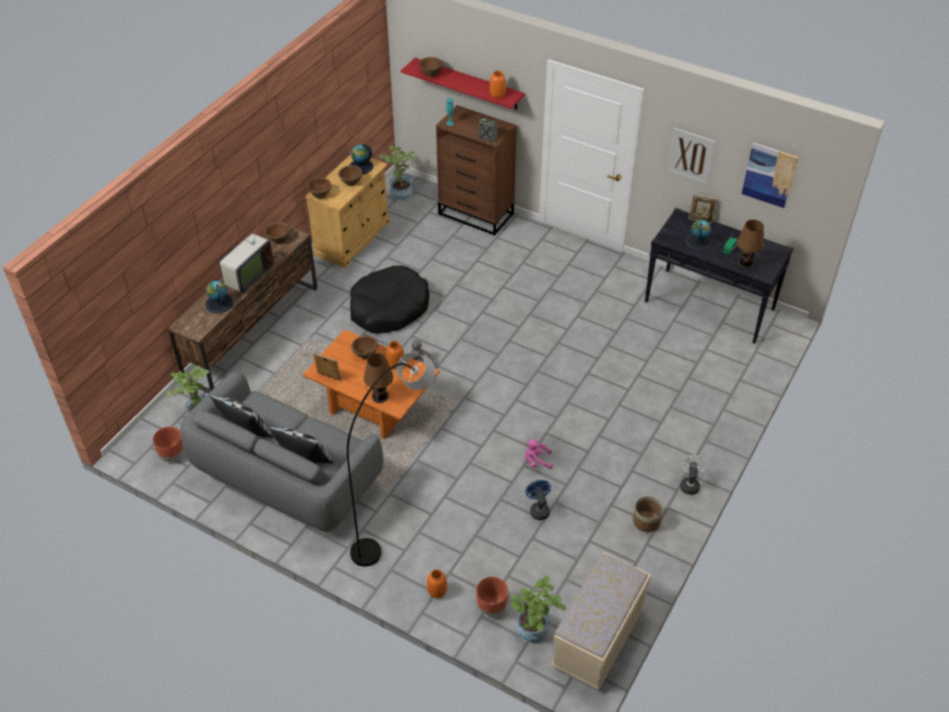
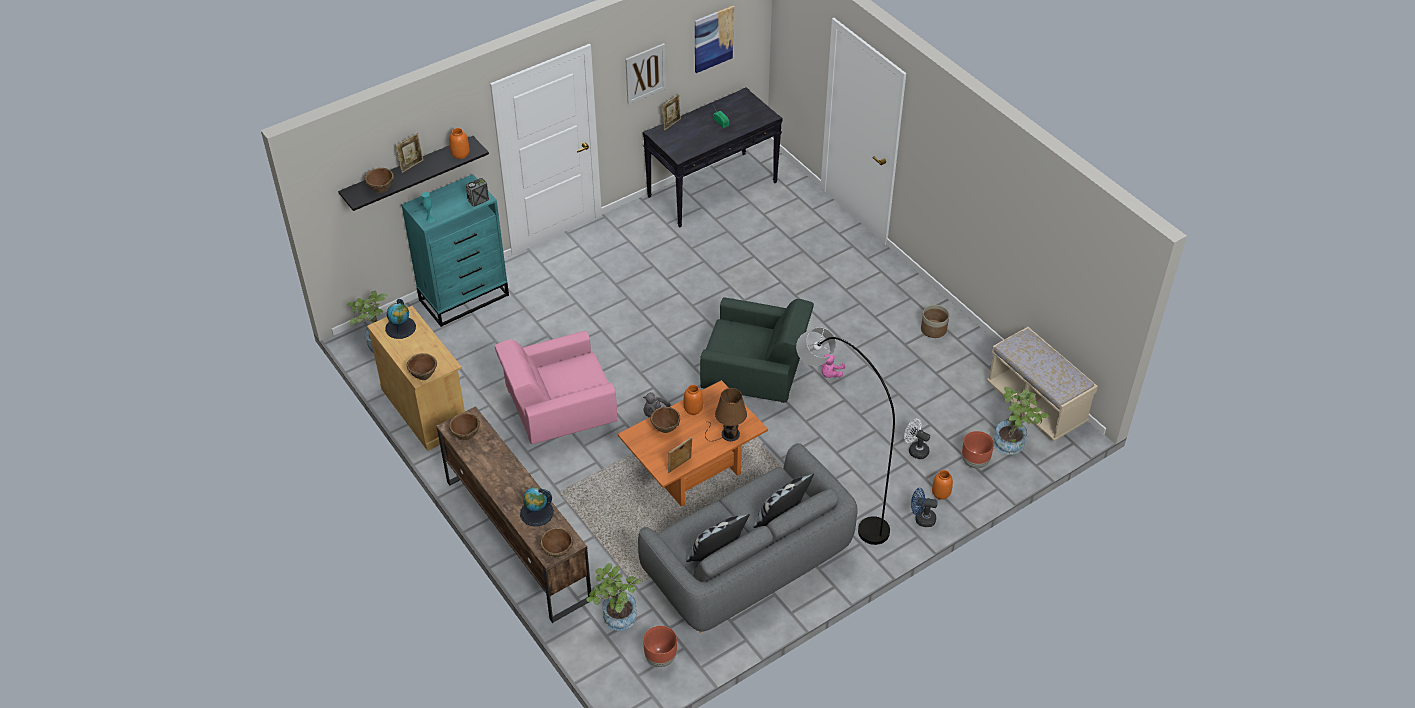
camera: 65 degrees left, 0 degrees up
(247, 276) = (508, 477): television -> none
(351, 183) = (422, 343): brown bowl -> brown bowl (558, 551)
(389, 308) = (559, 413): black dog bed -> pink armchair
(467, 78) = (412, 165): none -> picture frame
(468, 84) = (408, 172): red shelf -> black shelf
(476, 214) = (465, 297): brown dresser -> turquoise dresser
(501, 411) = (755, 376): none -> green armchair
(538, 509) = (885, 393): blue fan -> blue fan (921, 519)
(689, 484) = (908, 287): white fan -> white fan (915, 450)
(698, 242) = (699, 137): globe -> none
(747, 264) = (748, 120): brown table lamp -> none

